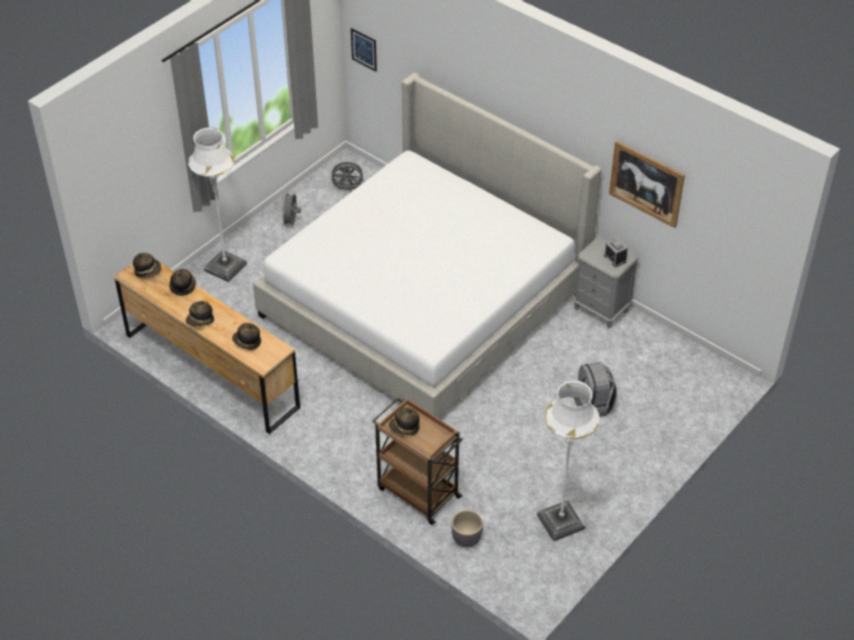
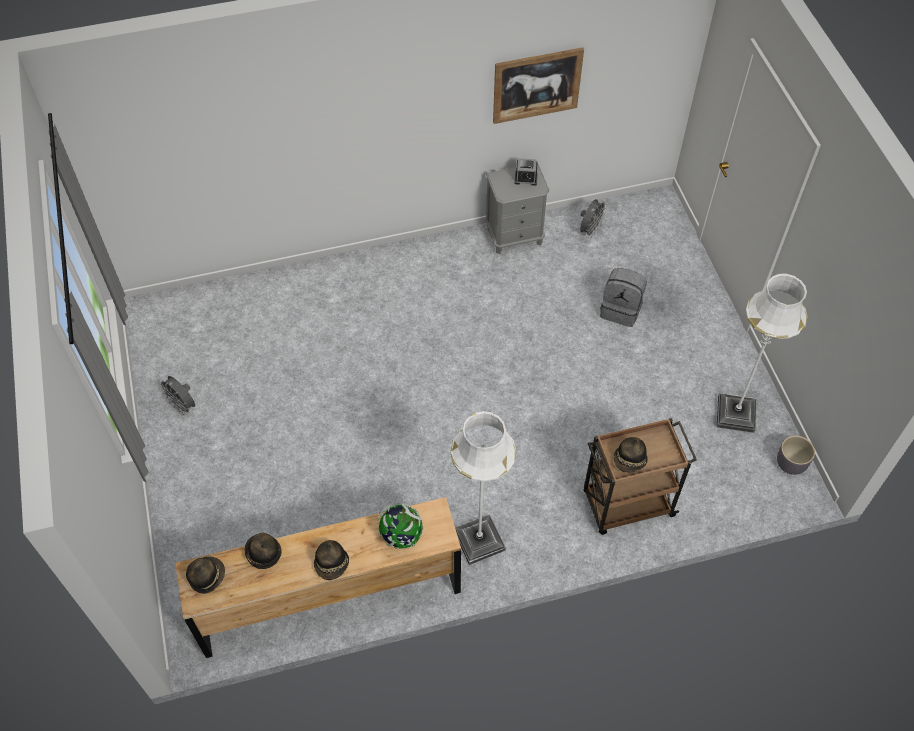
camera: 55 degrees left, 10 degrees up
(225, 267) = (191, 502): white floor lamp -> white floor lamp (479, 540)
(247, 342) = (401, 536): hat -> globe
(348, 189) = (183, 330): grey fan -> grey fan (590, 230)
(364, 49) = (117, 176): picture -> none
(424, 301) = (392, 358): bed -> none
(466, 538) = (708, 497): grey planter -> grey planter (791, 464)

